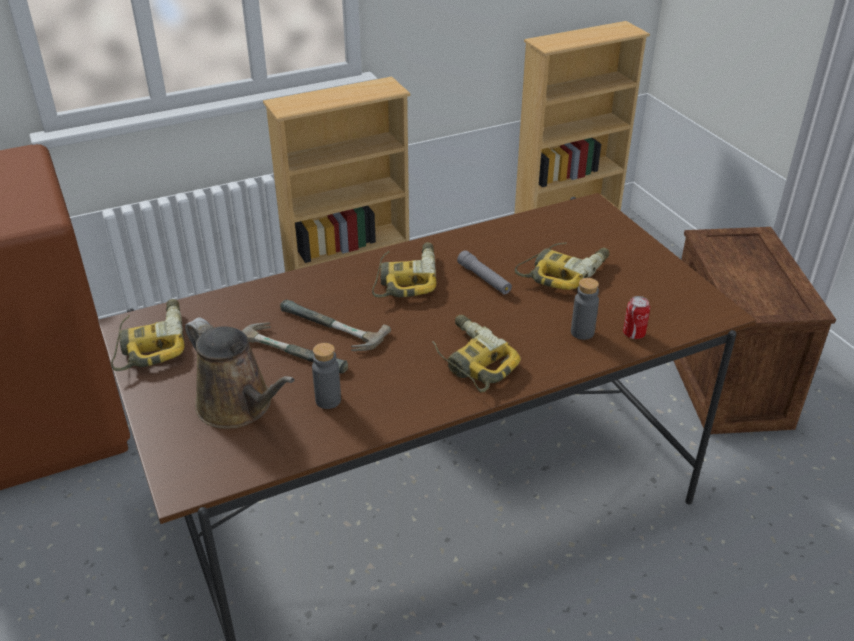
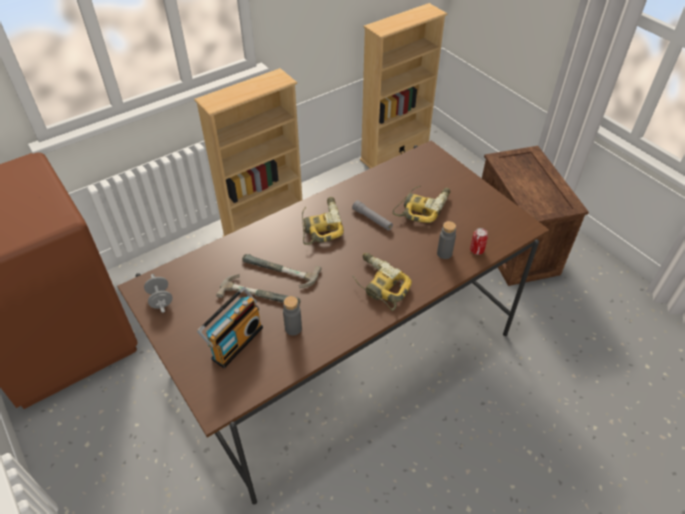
camera: 10 degrees left, 10 degrees up
(151, 343) = (160, 300): power drill -> grey dumbbell
(239, 406) = (235, 342): brown watering can -> radio

